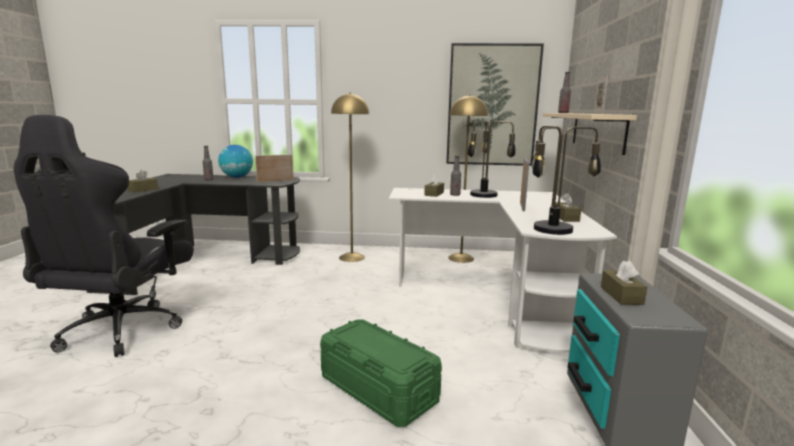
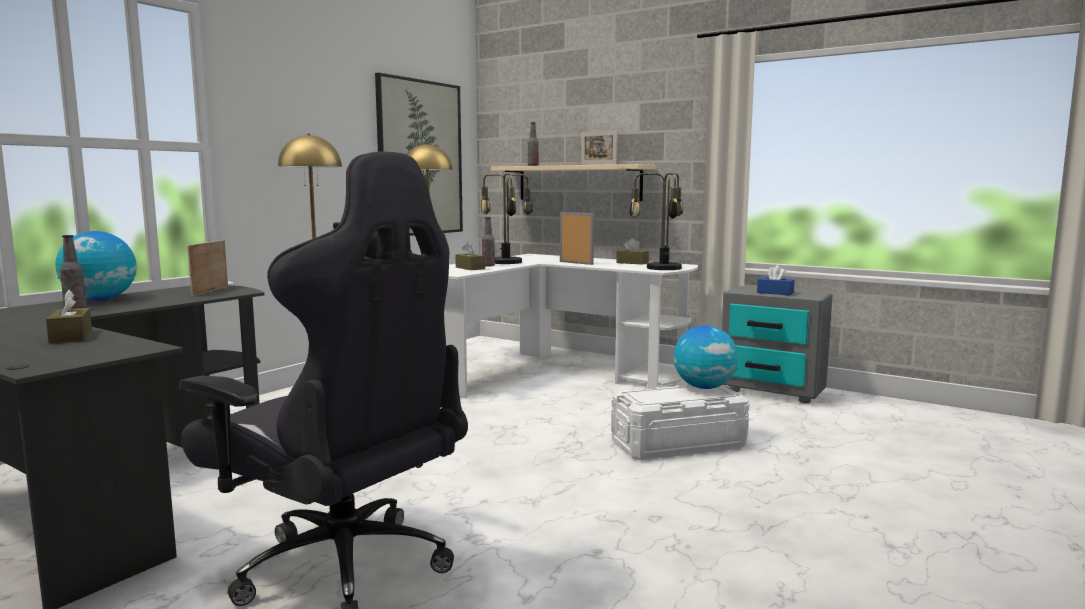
camera: 60 degrees left, 5 degrees down
(378, 389) = (678, 444): green storage box -> white storage box
(407, 351) = (704, 387): none -> globe
(621, 295) = (775, 293): brown tissue box -> blue tissue box

